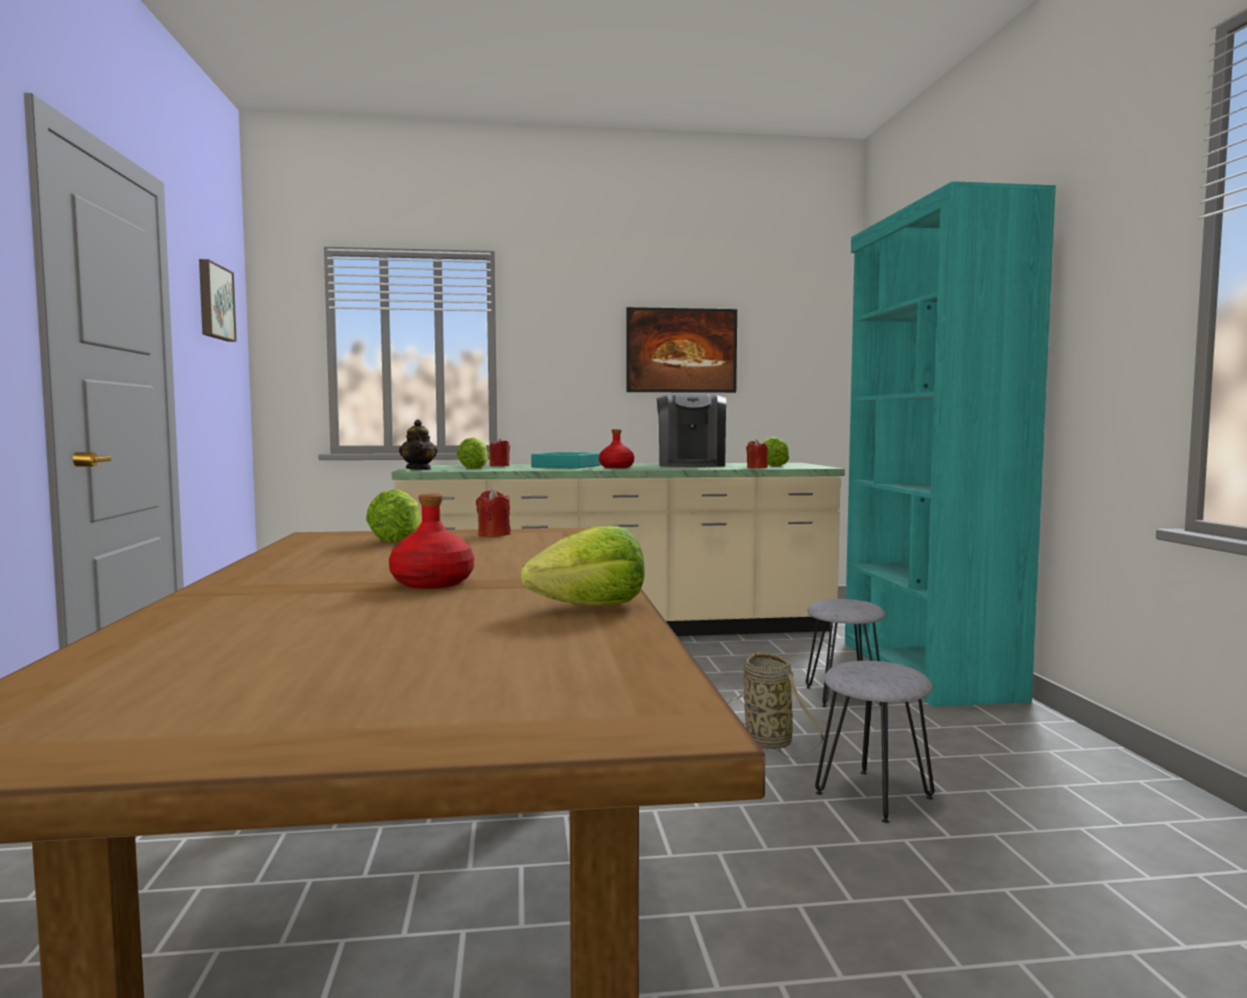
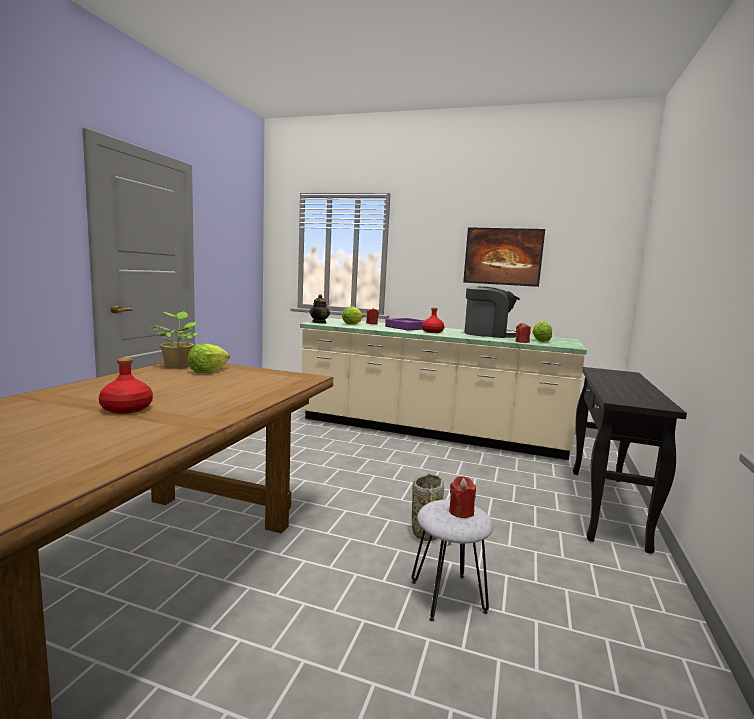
camera: 25 degrees right, 5 degrees up
(214, 302) = (232, 225): picture -> none
(323, 540) = (177, 366): none -> potted plant
(494, 534) = (263, 374): red candle -> red candle (461, 512)
(566, 466) = (407, 328): turquoise tray -> purple tray
(591, 606) = (137, 446): lettuce -> none
(691, 465) = (488, 334): coffee machine -> coffee machine turned 105 degrees counterclockwise
(842, 696) = (518, 513): grey stool -> none
(925, 670) = (606, 507): turquoise bookcase -> black console table

